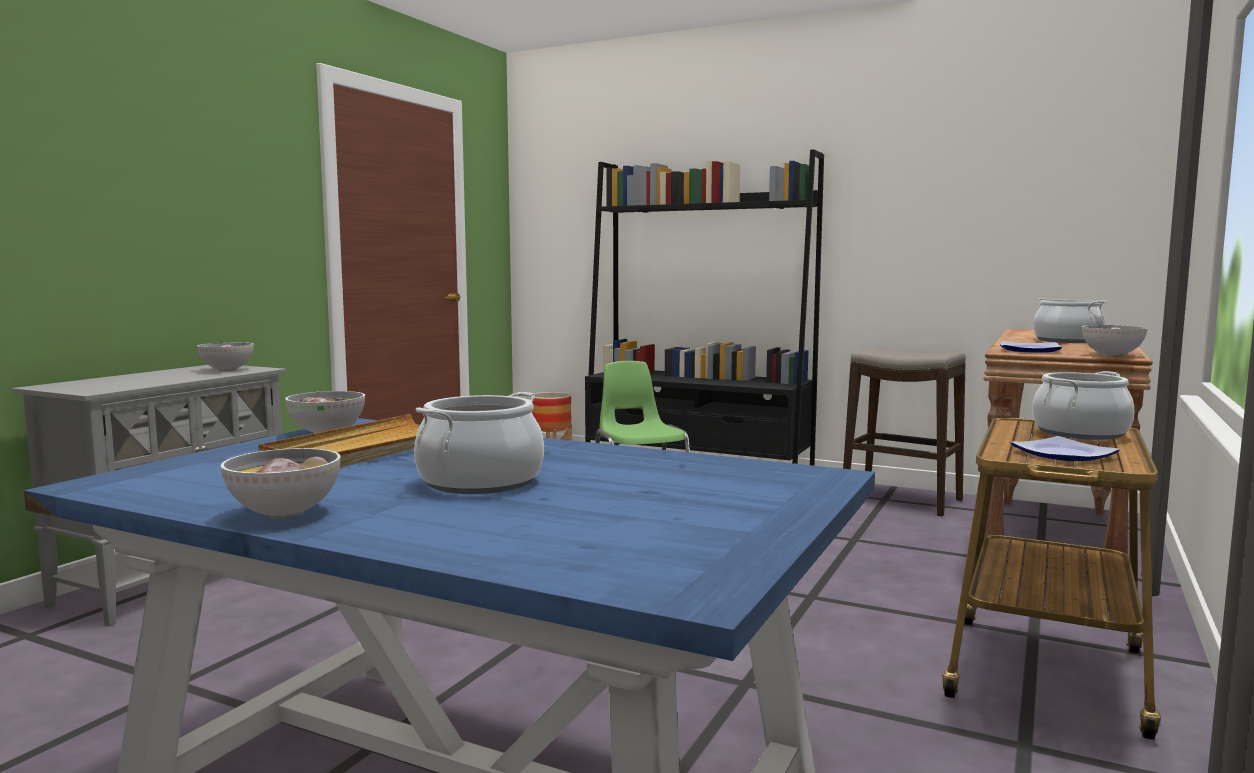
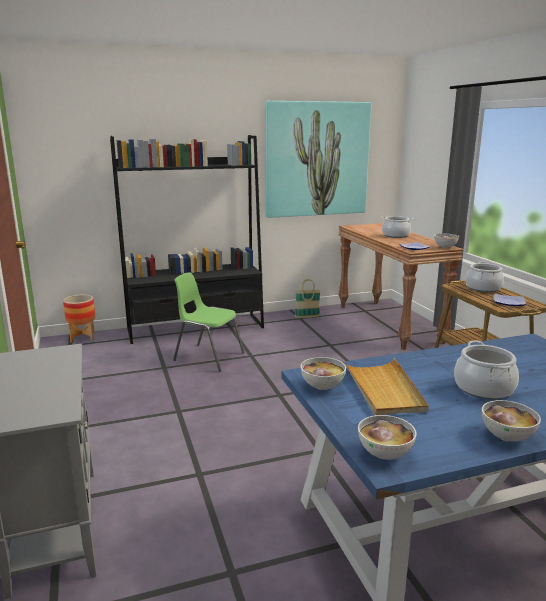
camera: 45 degrees left, 10 degrees up
(227, 370) = (48, 358): bowl -> bowl (385, 454)
(901, 500) = (307, 317): stool -> basket
(960, 194) = (316, 159): none -> picture

